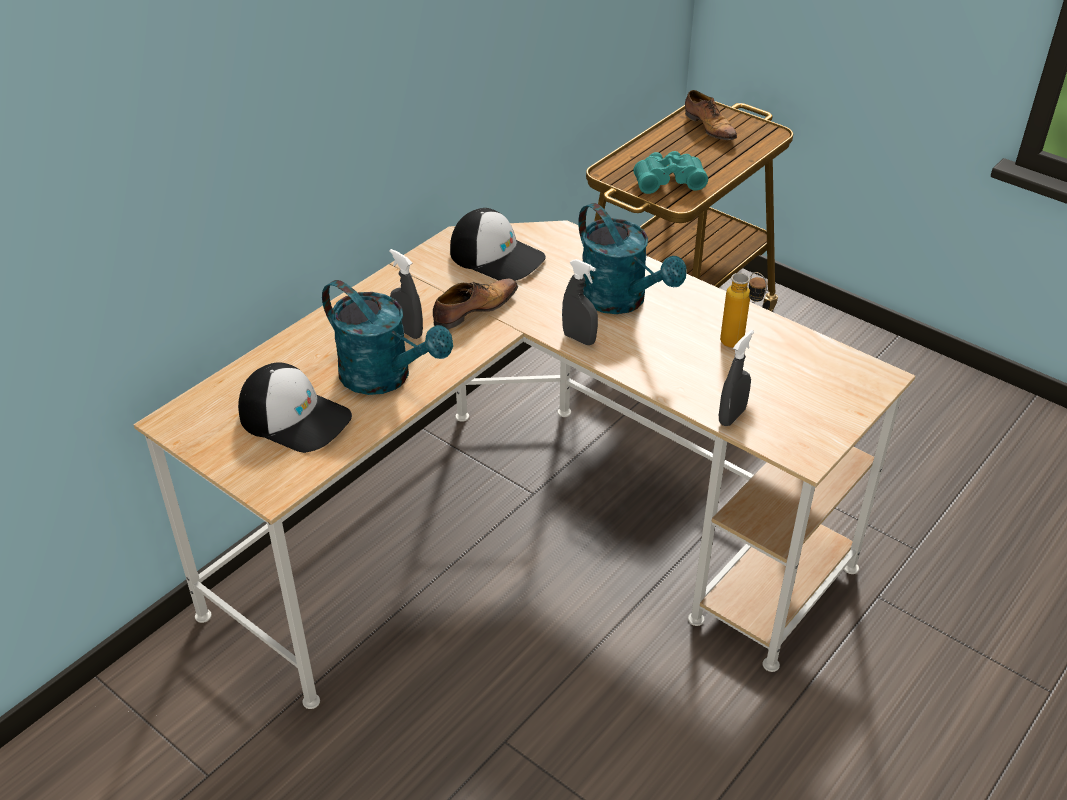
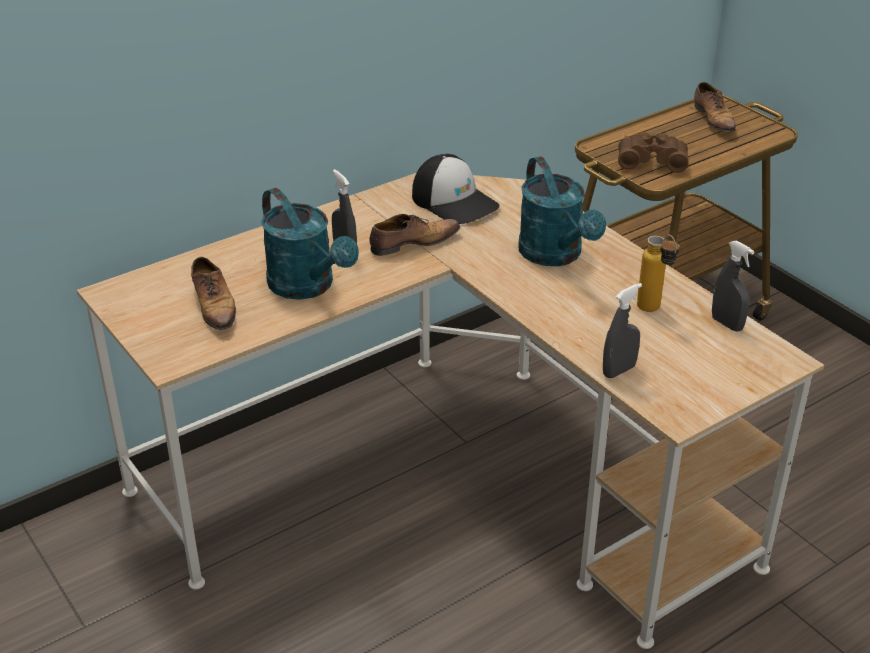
camera: 15 degrees right, 5 degrees down
(295, 417) = (214, 306): cap -> shoe
(579, 338) = (500, 281): grey spray bottle -> grey spray bottle (727, 324)
(668, 180) = (651, 160): turquoise binoculars -> brown binoculars

